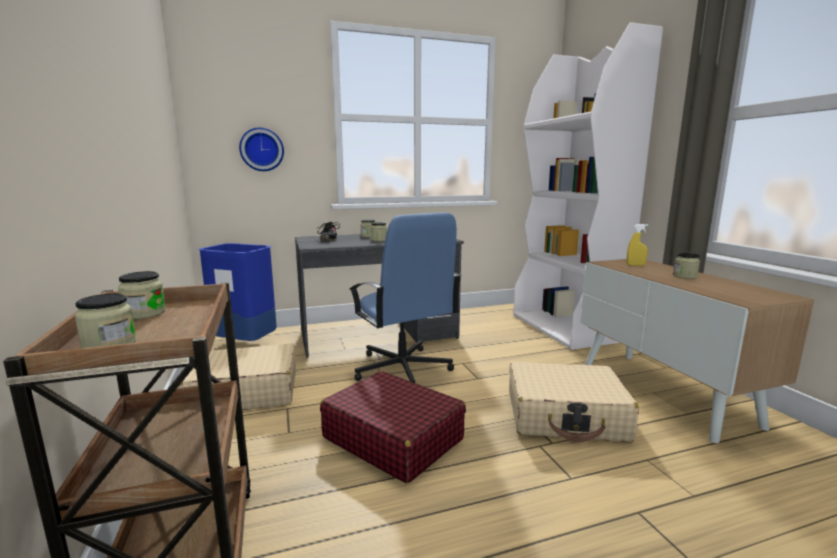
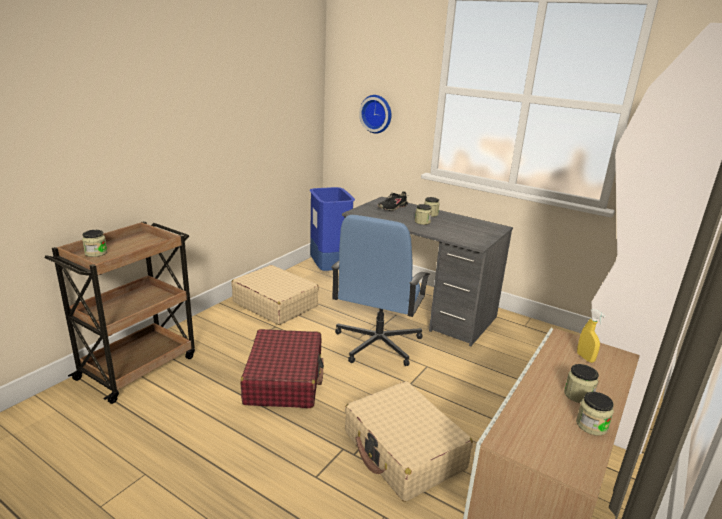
camera: 50 degrees right, 10 degrees up
(144, 313) = (139, 240): jar -> jar (591, 425)

